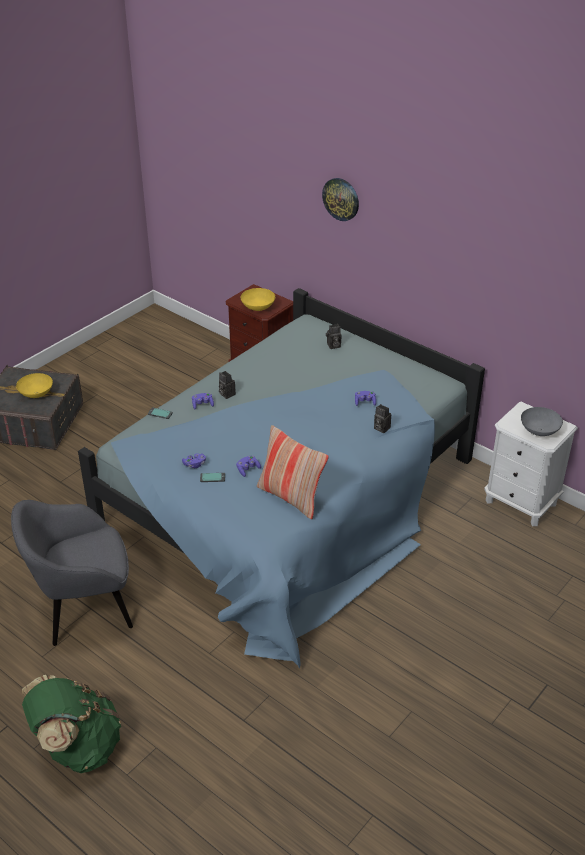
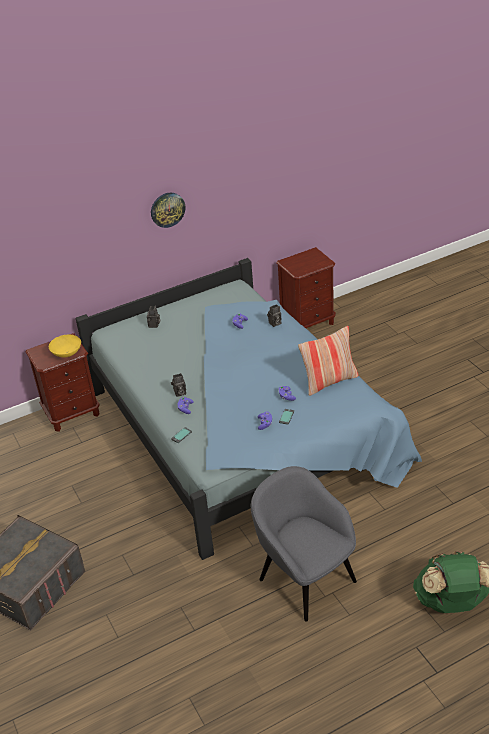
camera: 65 degrees left, 0 degrees up
(37, 394) = (30, 550): yellow bowl -> none
(84, 608) = (305, 578): grey armchair -> grey armchair turned 135 degrees clockwise
(341, 199) = (96, 216): wall clock -> wall clock (167, 209)
(520, 503) = (308, 323): white nightstand -> brown nightstand
(539, 431) = (313, 262): grey bowl -> none

